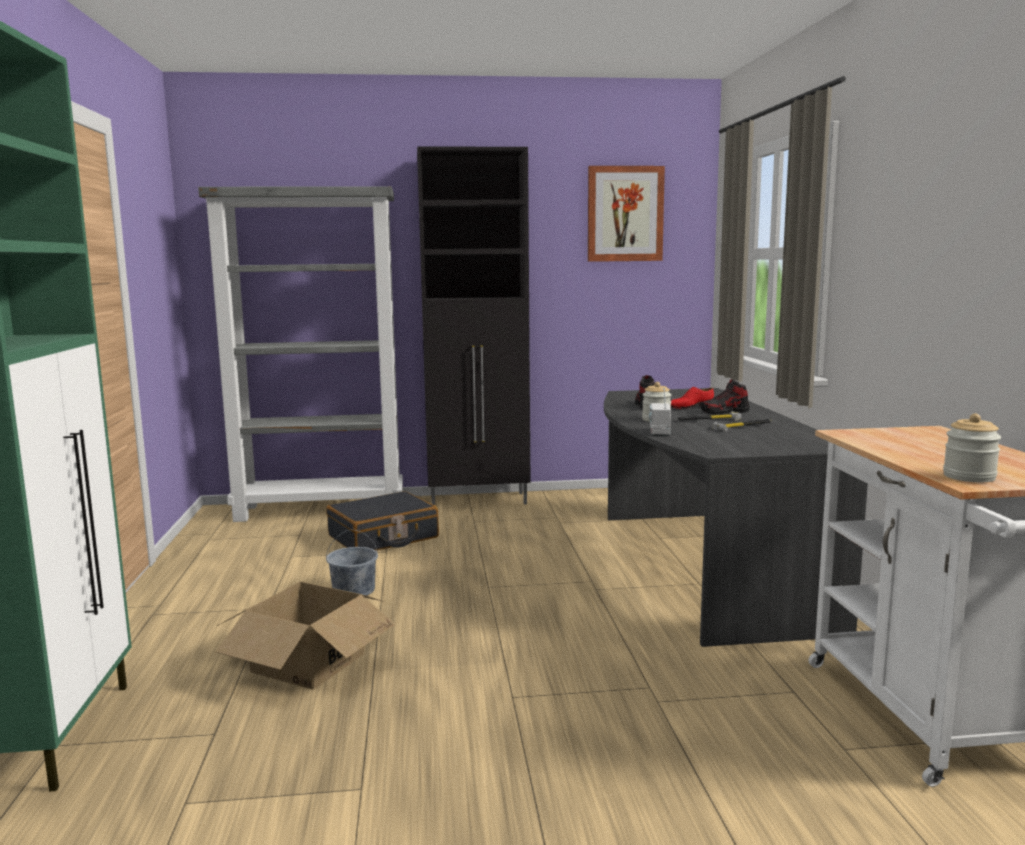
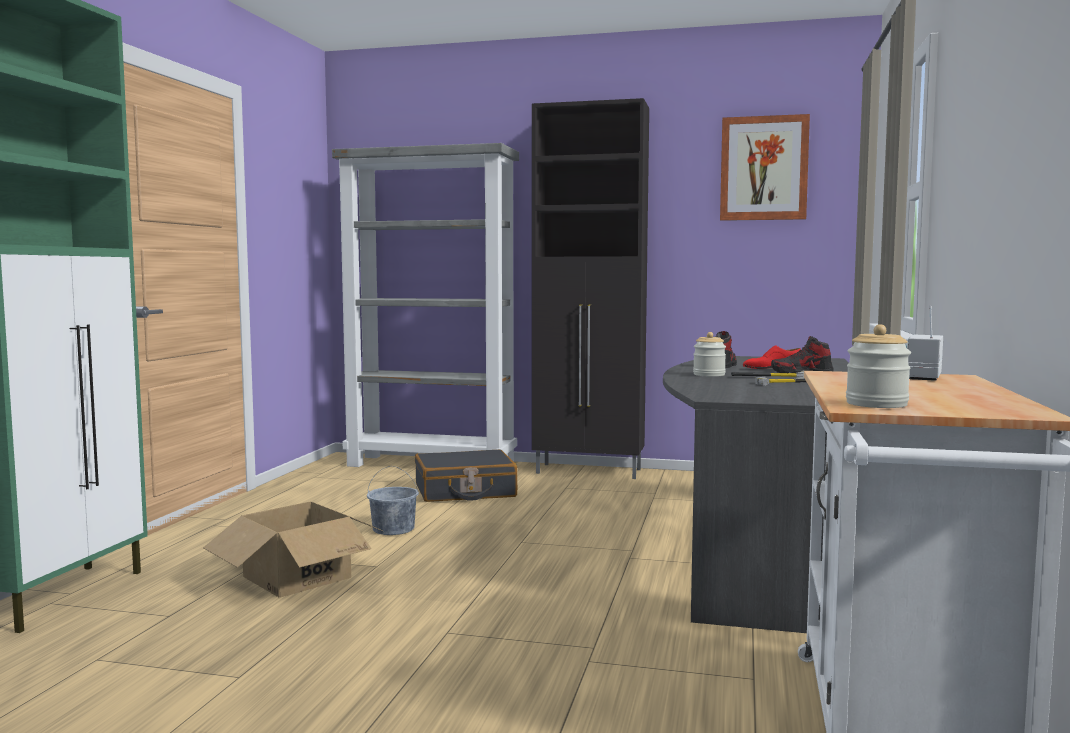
camera: 20 degrees right, 5 degrees down
(659, 432) = (688, 382): radio -> radio (923, 377)

